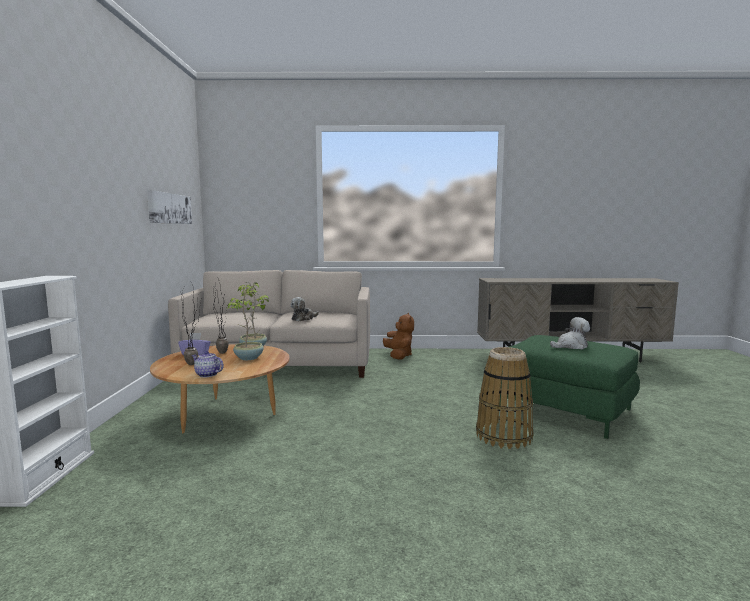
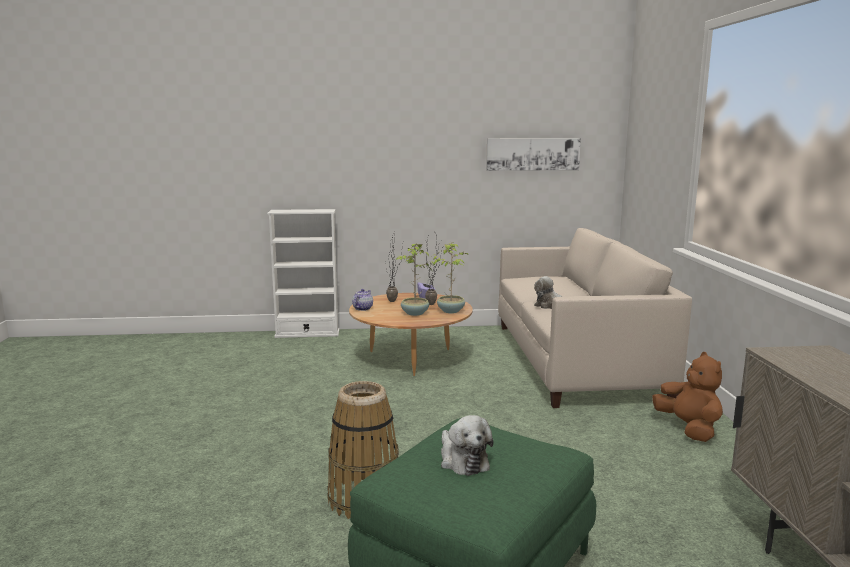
camera: 85 degrees right, 5 degrees up
(399, 356) = (689, 428): brown plush toy -> brown plush toy turned 90 degrees counterclockwise

